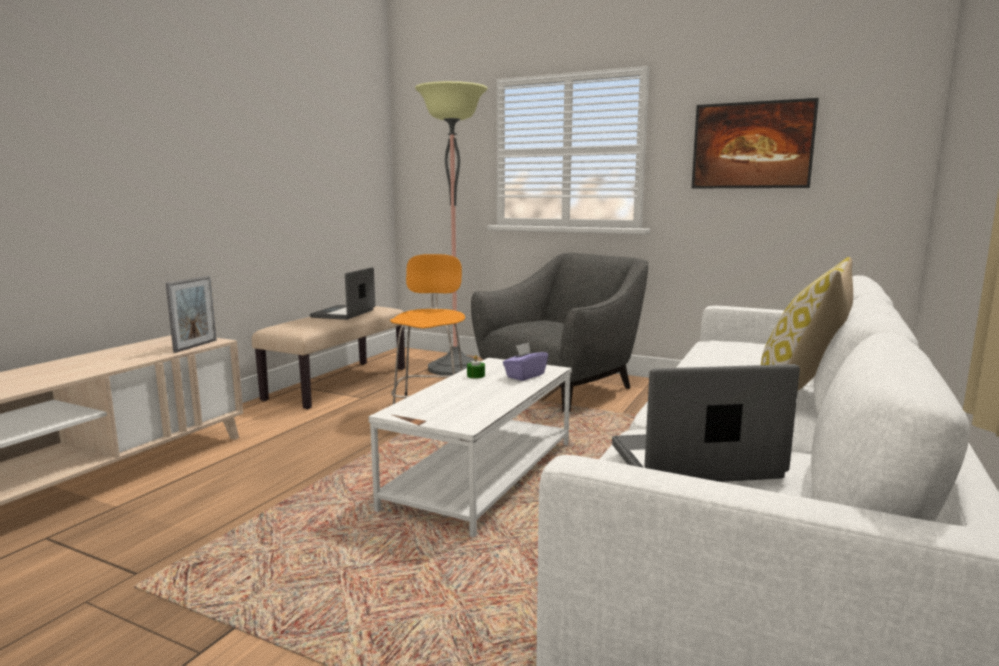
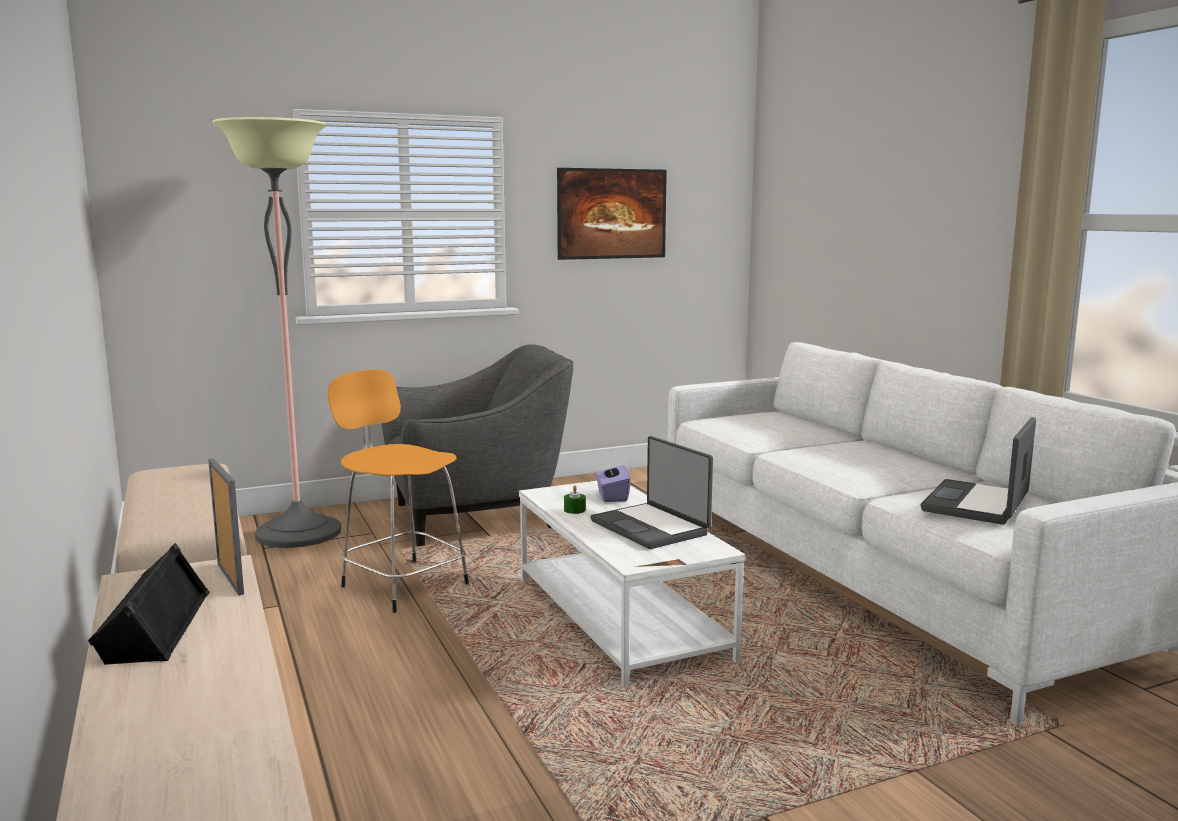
camera: 50 degrees left, 0 degrees up
(120, 353) = (152, 626): none -> black speaker
(344, 314) = (186, 487): laptop -> laptop (651, 527)
(562, 388) = (477, 517): grey armchair -> grey armchair turned 75 degrees clockwise
(800, 396) = (882, 449): pillow -> none

